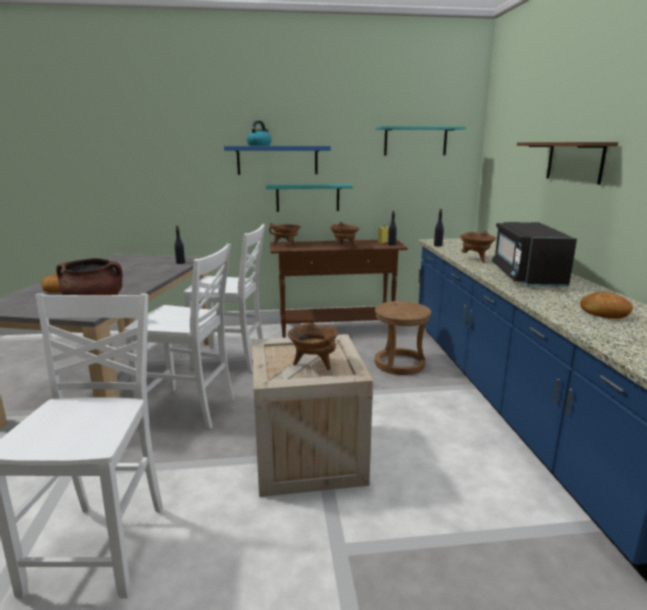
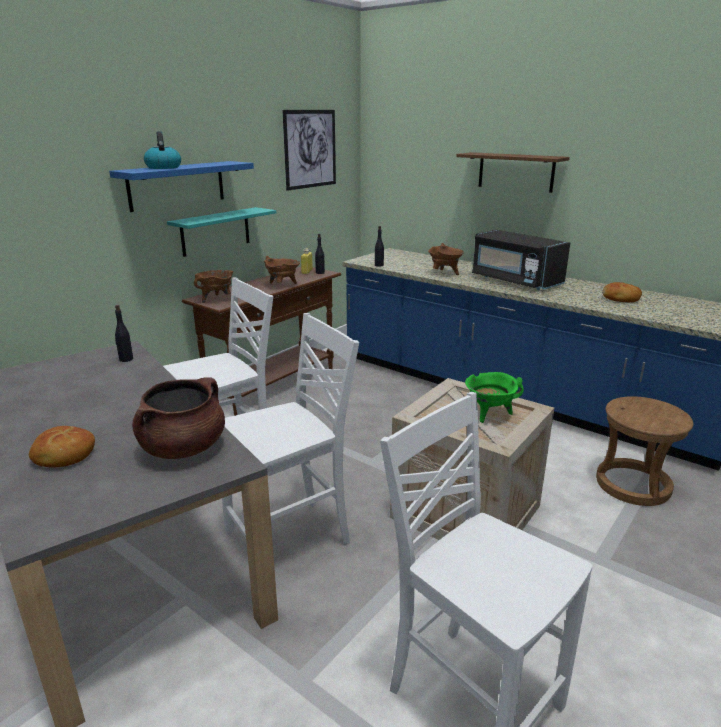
camera: 45 degrees left, 5 degrees up
(313, 363) = (489, 414): brown cooking pot -> green cooking pot
(400, 364) = (389, 398): brown stool -> brown stool (633, 484)
(415, 141) = (310, 149): turquoise shelf -> picture

